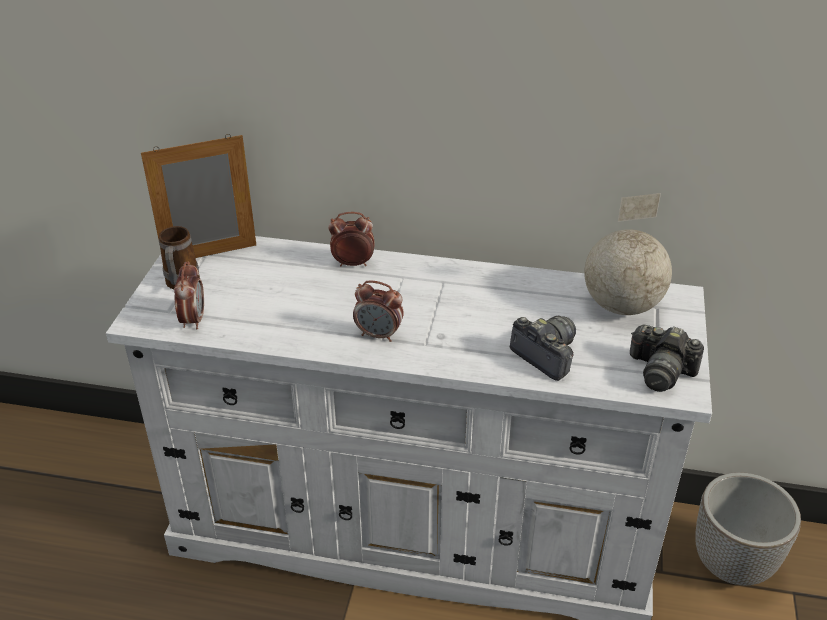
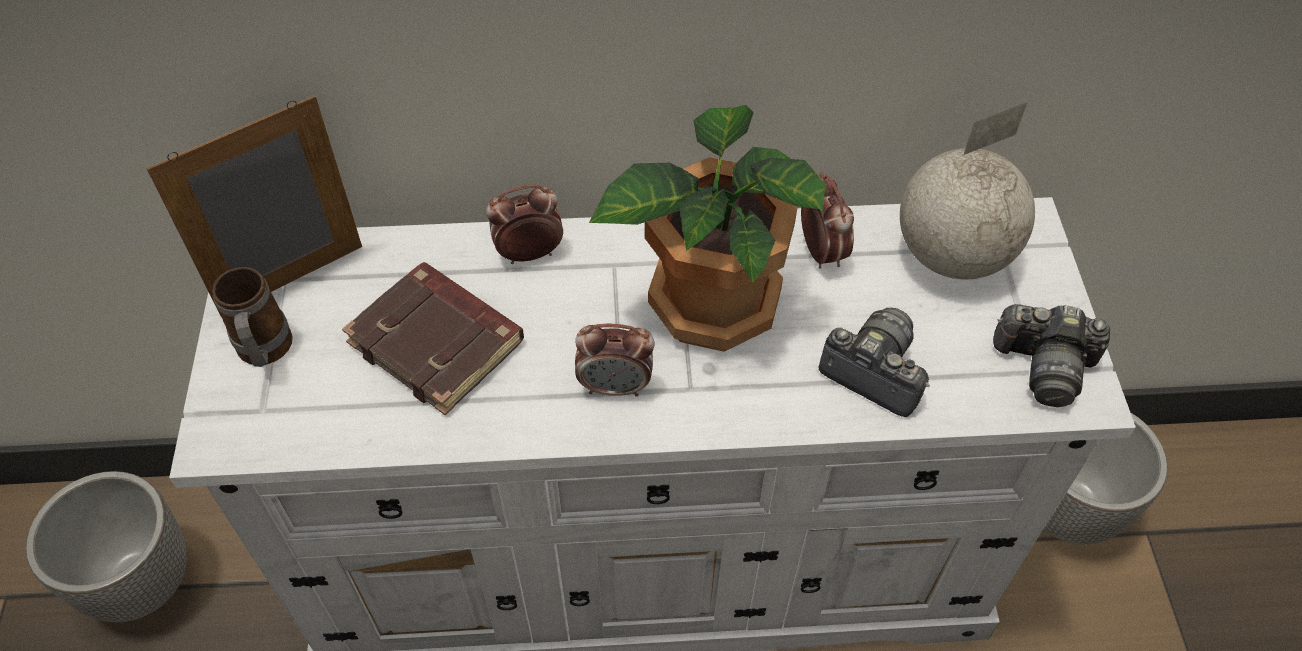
camera: 15 degrees left, 15 degrees up
(80, 476) = (142, 584): none -> planter
(193, 320) = (308, 419): alarm clock -> alarm clock (821, 252)
(282, 297) = (439, 343): none -> brown book
(454, 304) = (709, 302): none -> potted plant

